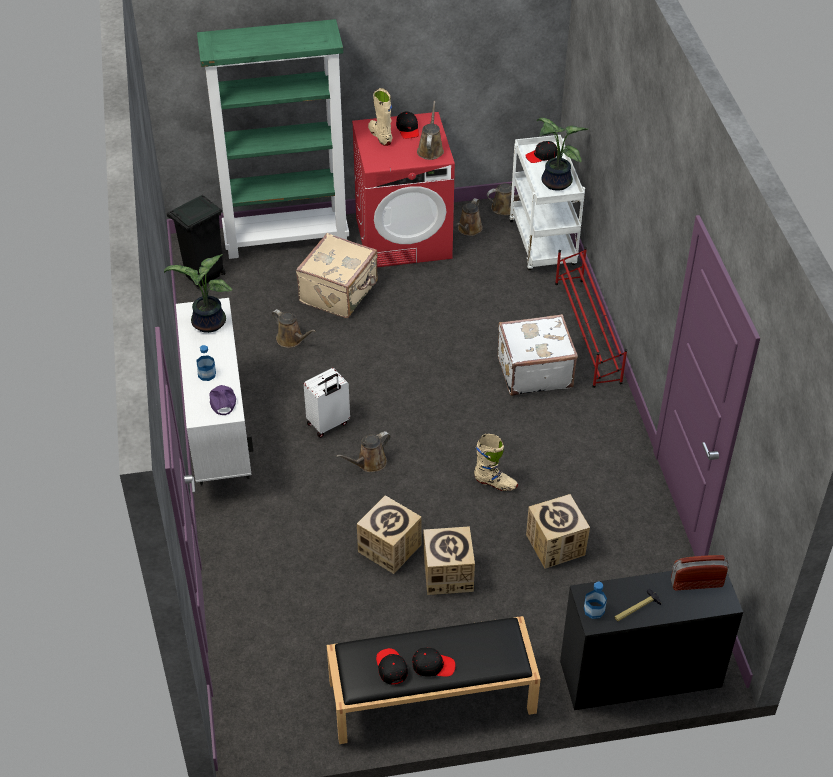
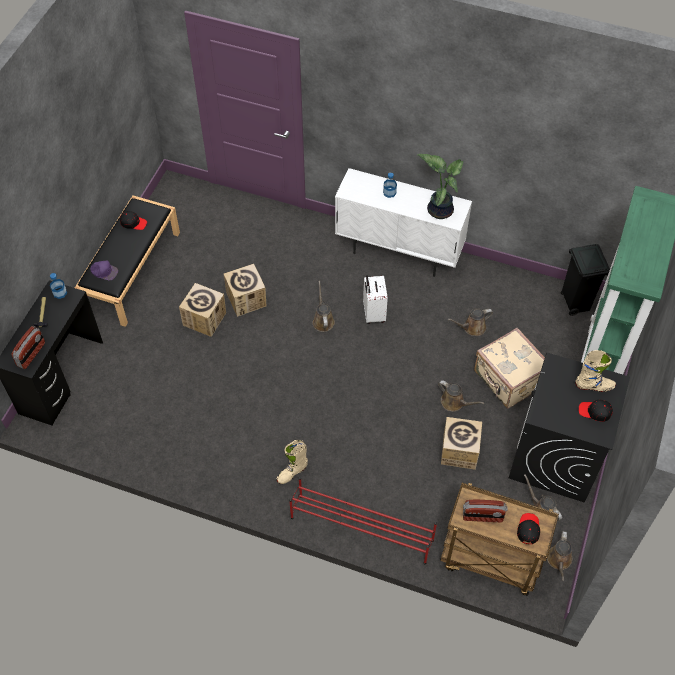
camera: 120 degrees right, 10 degrees up
(222, 401) = (359, 191): purple cap -> purple cap (104, 271)
(404, 237) = (555, 456): red washing machine -> black washing machine
(430, 149) = (554, 414): brown watering can -> brown watering can (454, 402)
(433, 665) = (119, 241): black cap -> none
(495, 483) = (256, 381): beige boot -> beige boot (292, 472)
(533, 371) = (343, 464): white suitcase -> none
(543, 244) = (489, 561): white cart -> brown cart
(554, 182) = (482, 517): potted plant -> radio
(555, 545) = (182, 387): cardboard box -> cardboard box (459, 451)

